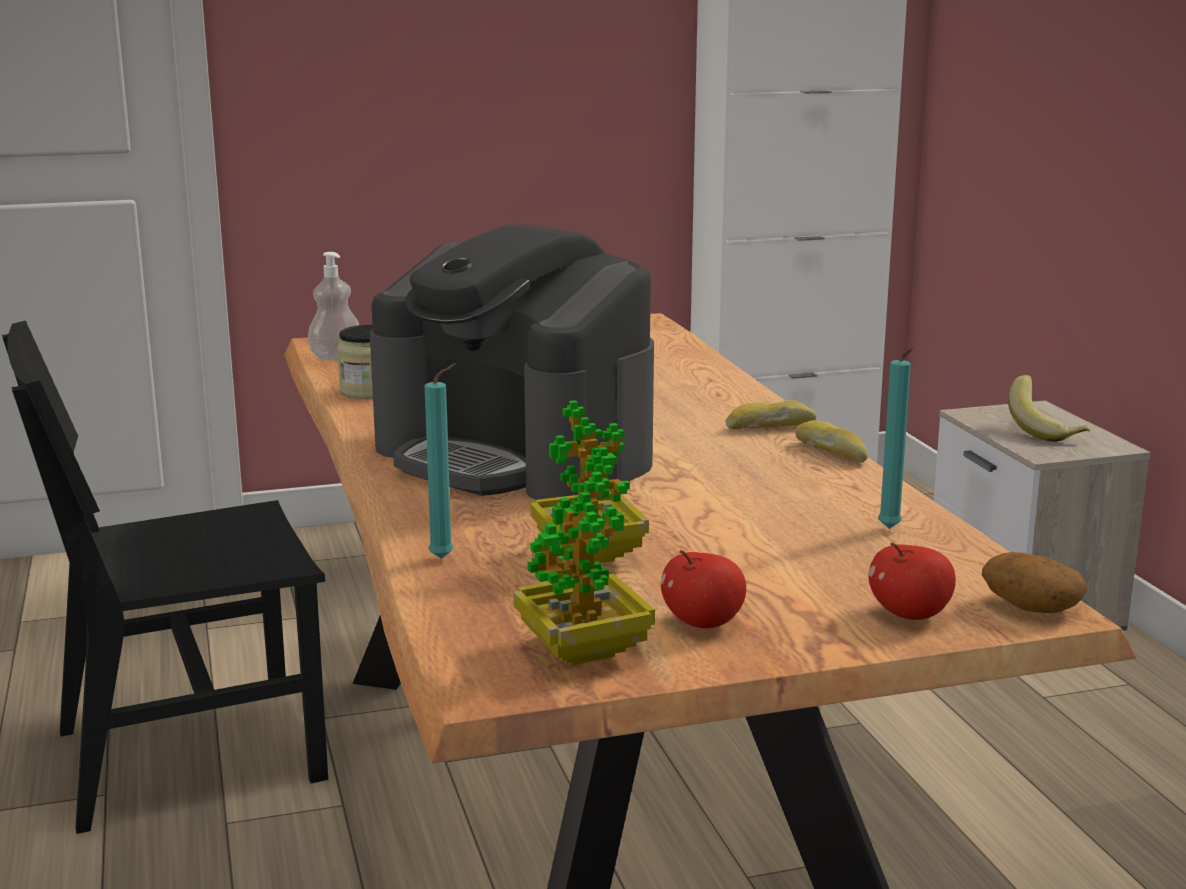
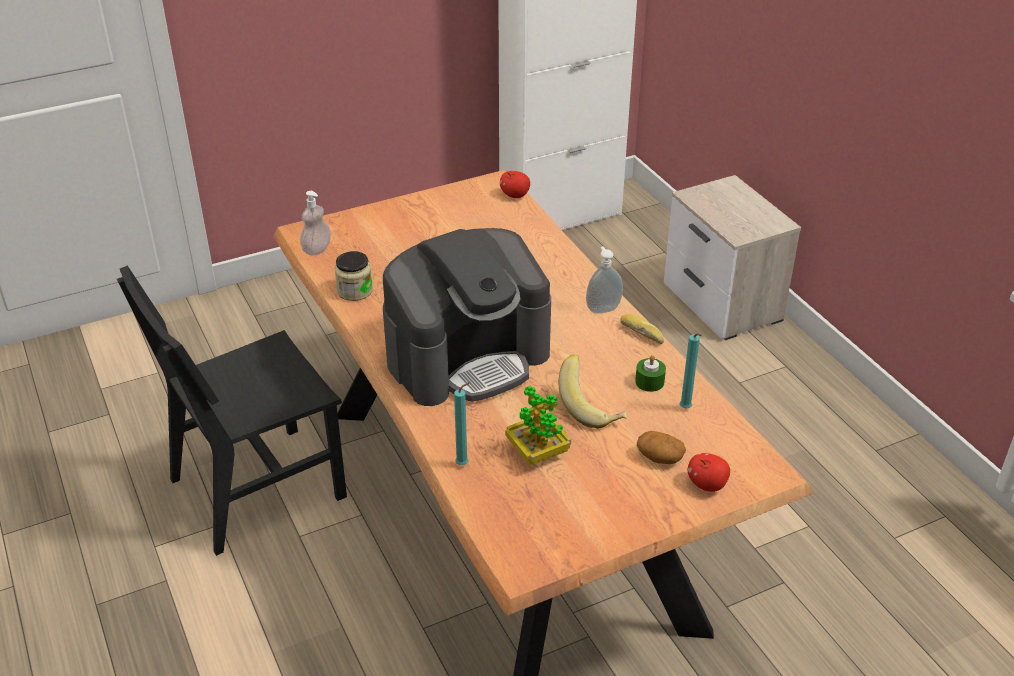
camera: 10 degrees left, 20 degrees up
(516, 456) = (468, 357): coffee machine -> coffee machine turned 60 degrees counterclockwise
(583, 651) = (558, 535): potted plant -> none
(703, 623) = (610, 504): apple -> apple (515, 195)
(770, 427) = (602, 308): bread -> soap dispenser
(829, 498) = (649, 382): none -> green candle
(1029, 607) = (763, 471): potato -> potato (659, 457)
(1046, 432) = (739, 211): banana -> banana (592, 408)

